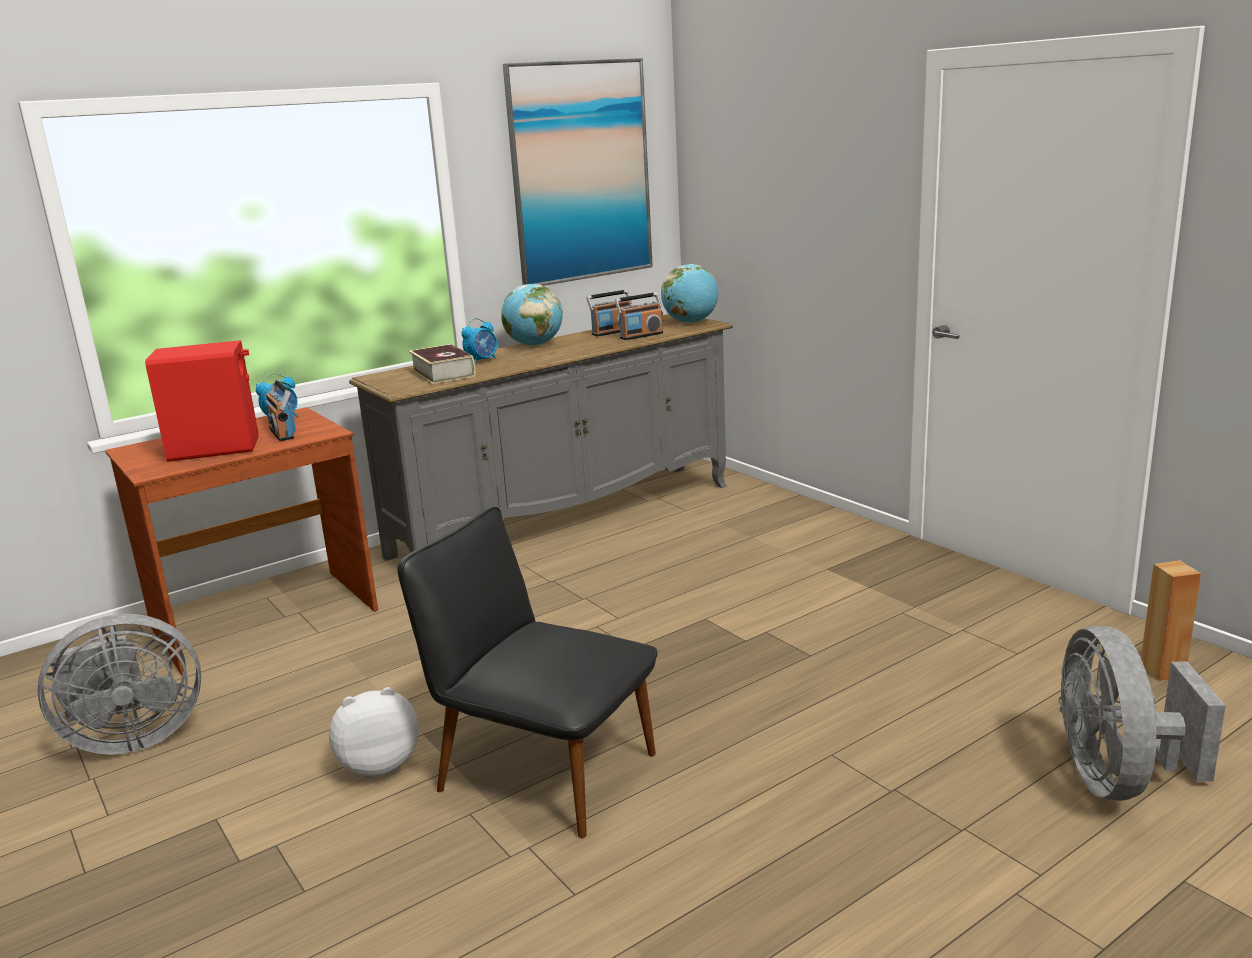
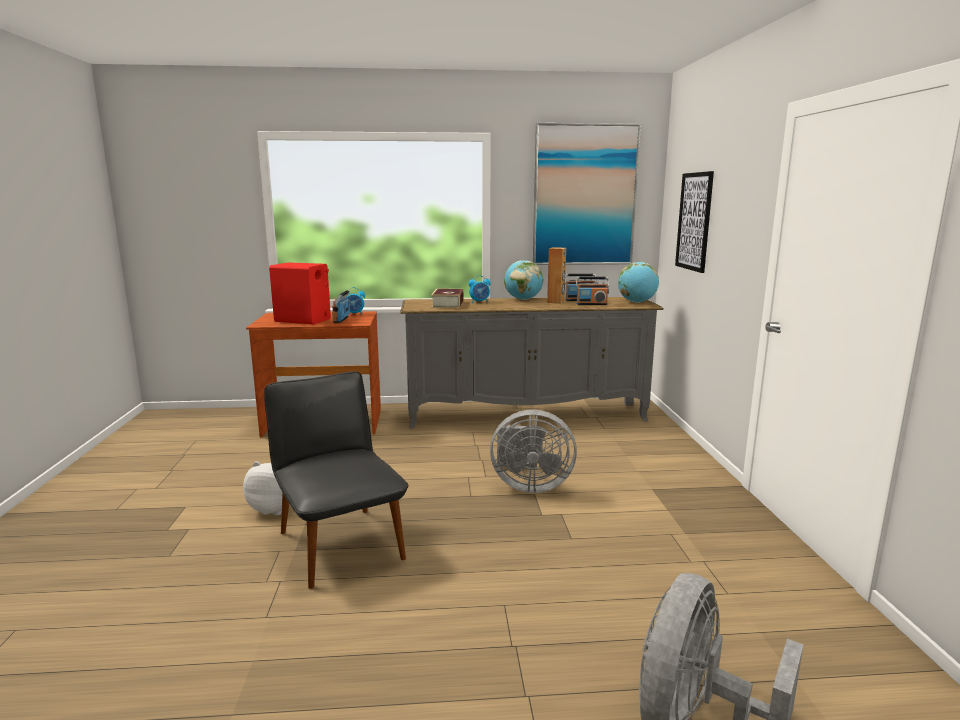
camera: 30 degrees right, 5 degrees down
(131, 738) = (206, 458): grey fan -> grey fan (529, 485)
(758, 200) = (694, 221): none -> picture
(1163, 670) = (847, 657): brown speaker -> brown speaker (556, 302)

